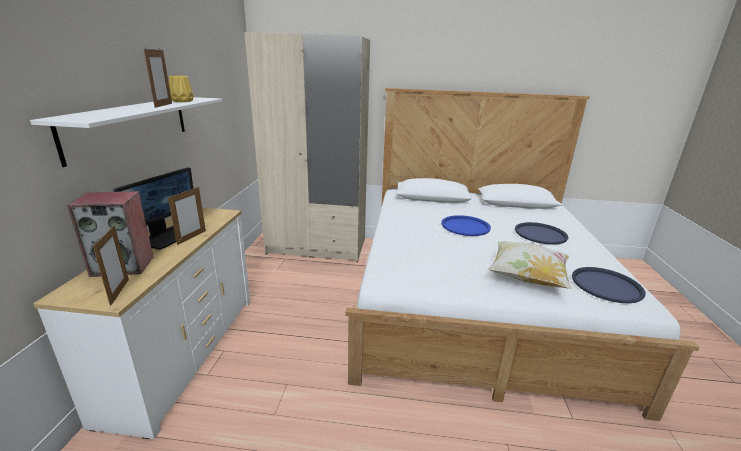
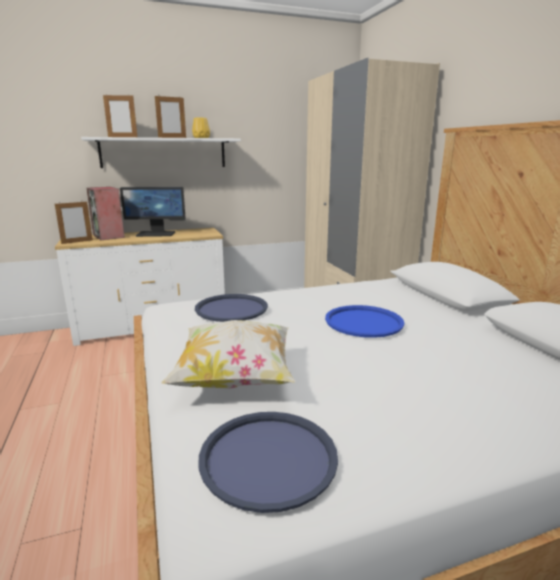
camera: 65 degrees right, 5 degrees down
(191, 237) = (159, 237): picture frame -> picture frame (122, 137)
(540, 234) = (433, 381): blue tray -> blue tray (231, 309)

